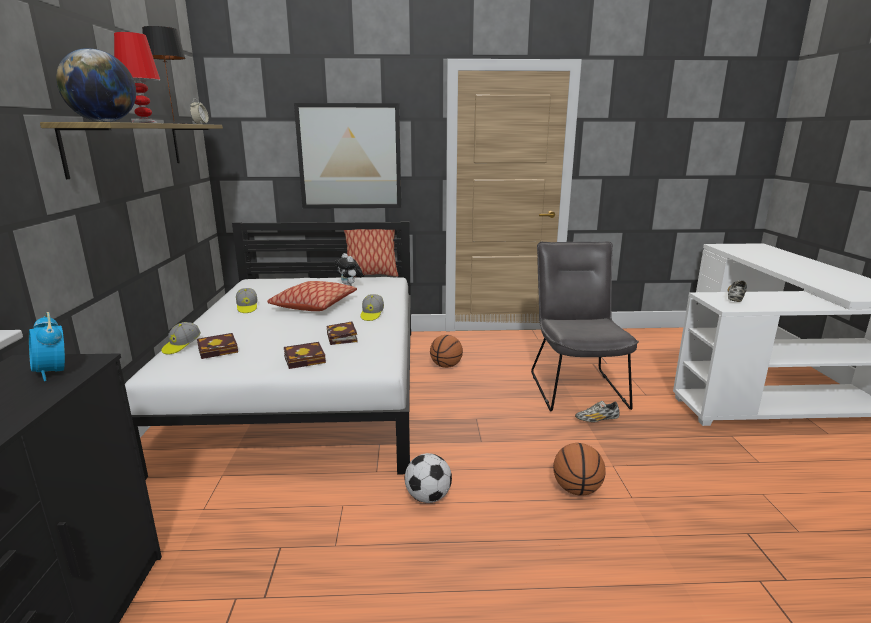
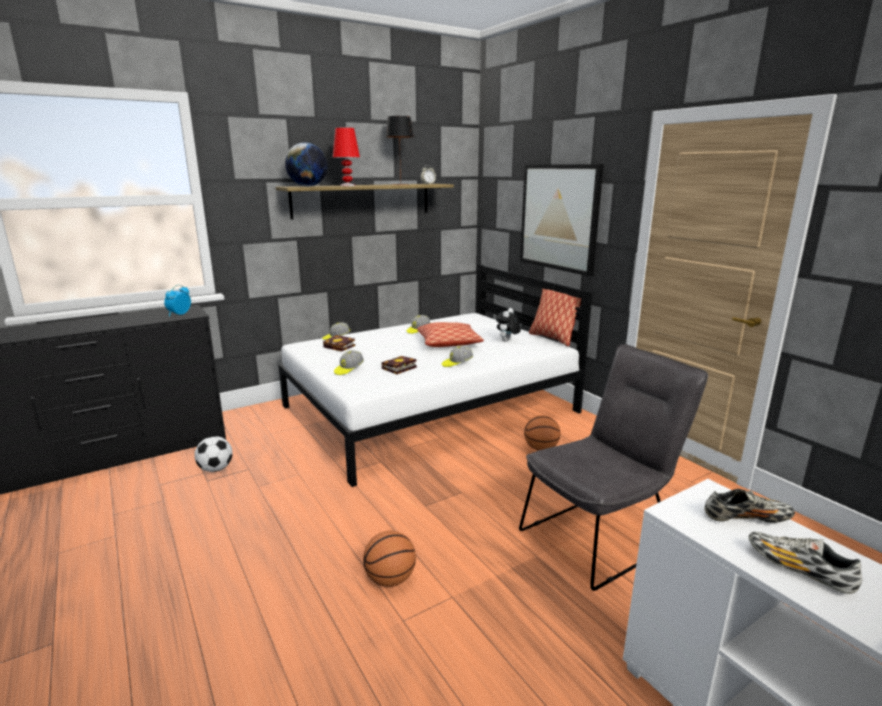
camera: 60 degrees right, 0 degrees up
(306, 359) = (348, 369): book -> cap
(428, 497) = (328, 503): football -> football (216, 469)
(597, 420) = (538, 567): shoe -> shoe (798, 570)

